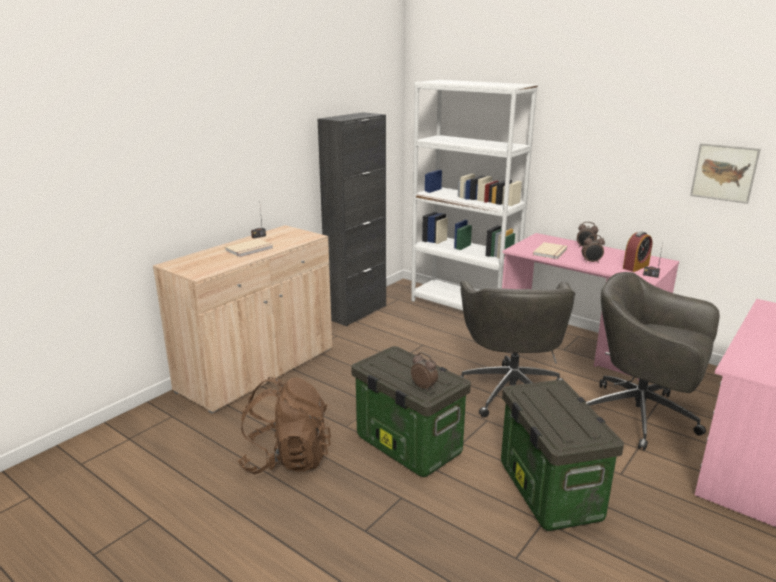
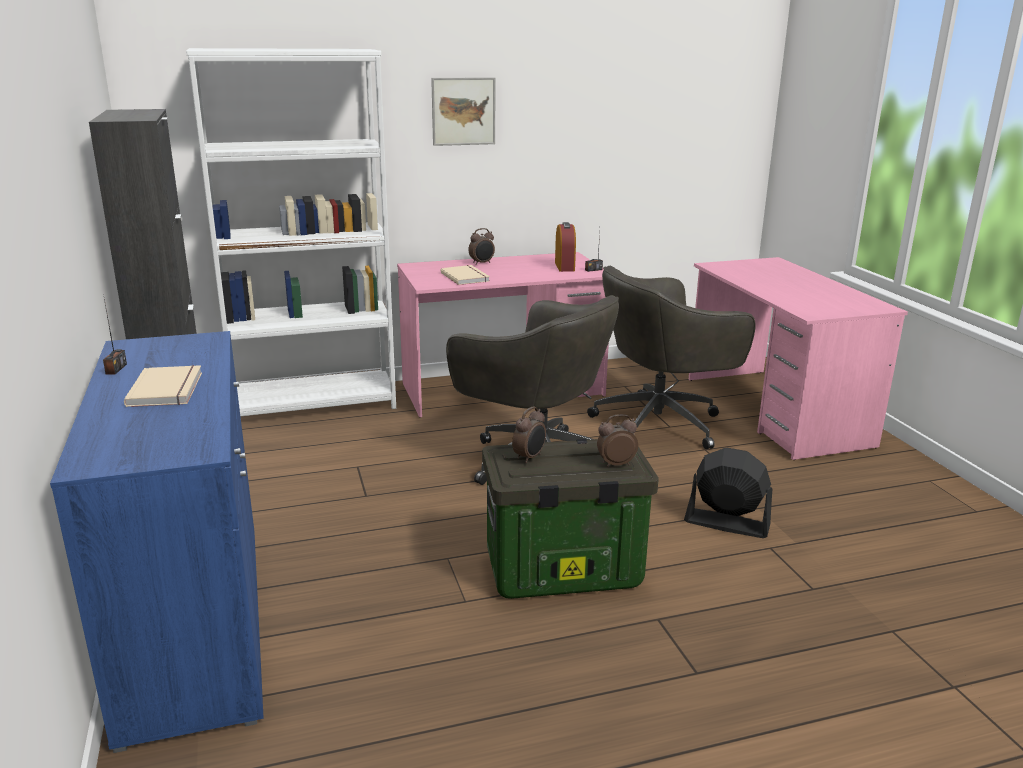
camera: 55 degrees left, 0 degrees up
(257, 370) = (196, 625): beige cabinet -> blue cabinet
(287, 459) = (482, 683): brown backpack -> none
(547, 490) = (726, 523): storage box -> black fan
(591, 262) = (522, 274): alarm clock -> alarm clock (529, 457)
(724, 173) = (605, 140): picture -> picture (463, 111)

